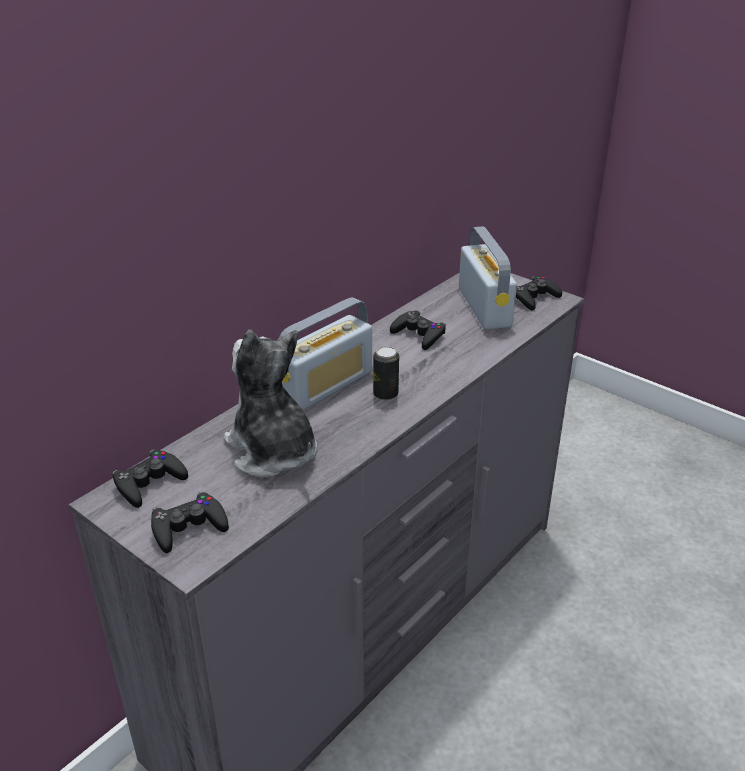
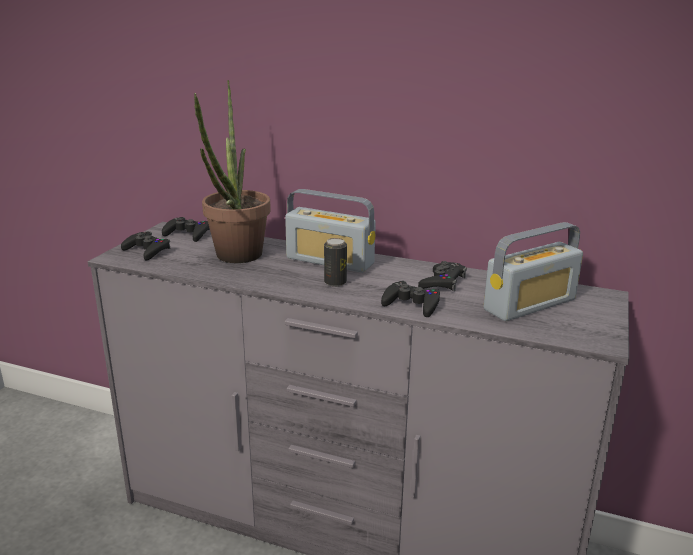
camera: 70 degrees right, 10 degrees down
(273, 452) = (235, 258): plush toy -> potted plant
(534, 298) = (586, 328): black game controller -> black game controller (412, 304)

